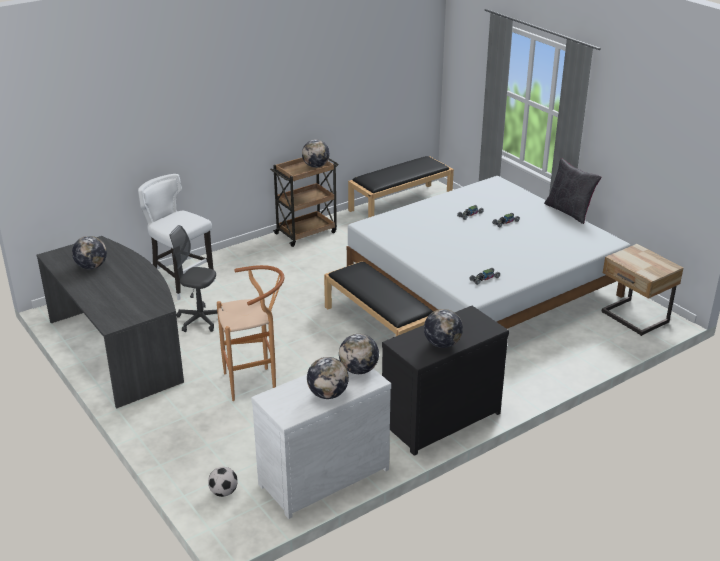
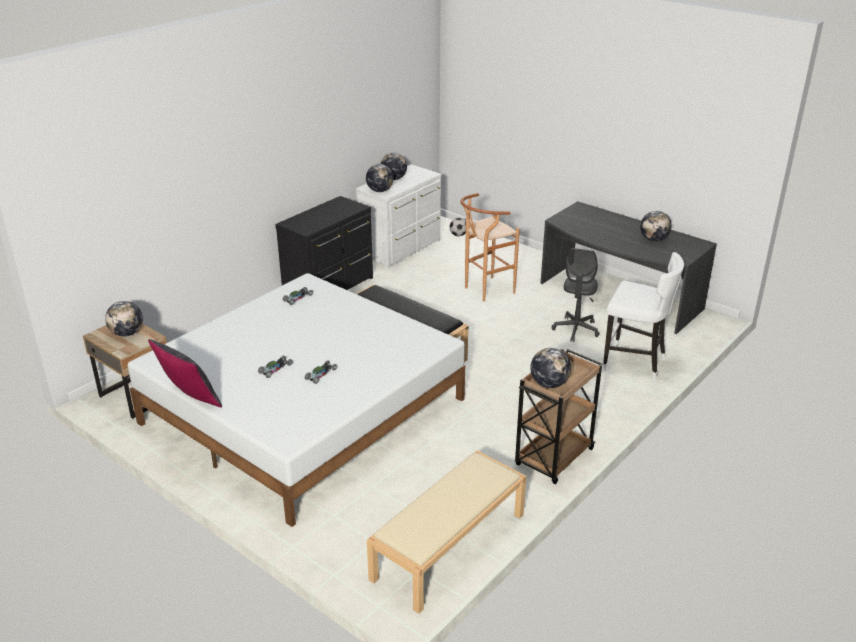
camera: 165 degrees right, 0 degrees up
(200, 320) = (576, 329): grey office chair -> grey office chair turned 105 degrees clockwise
(401, 203) = (449, 547): black bench -> beige bench
(442, 344) = (325, 210): globe -> globe (127, 333)

